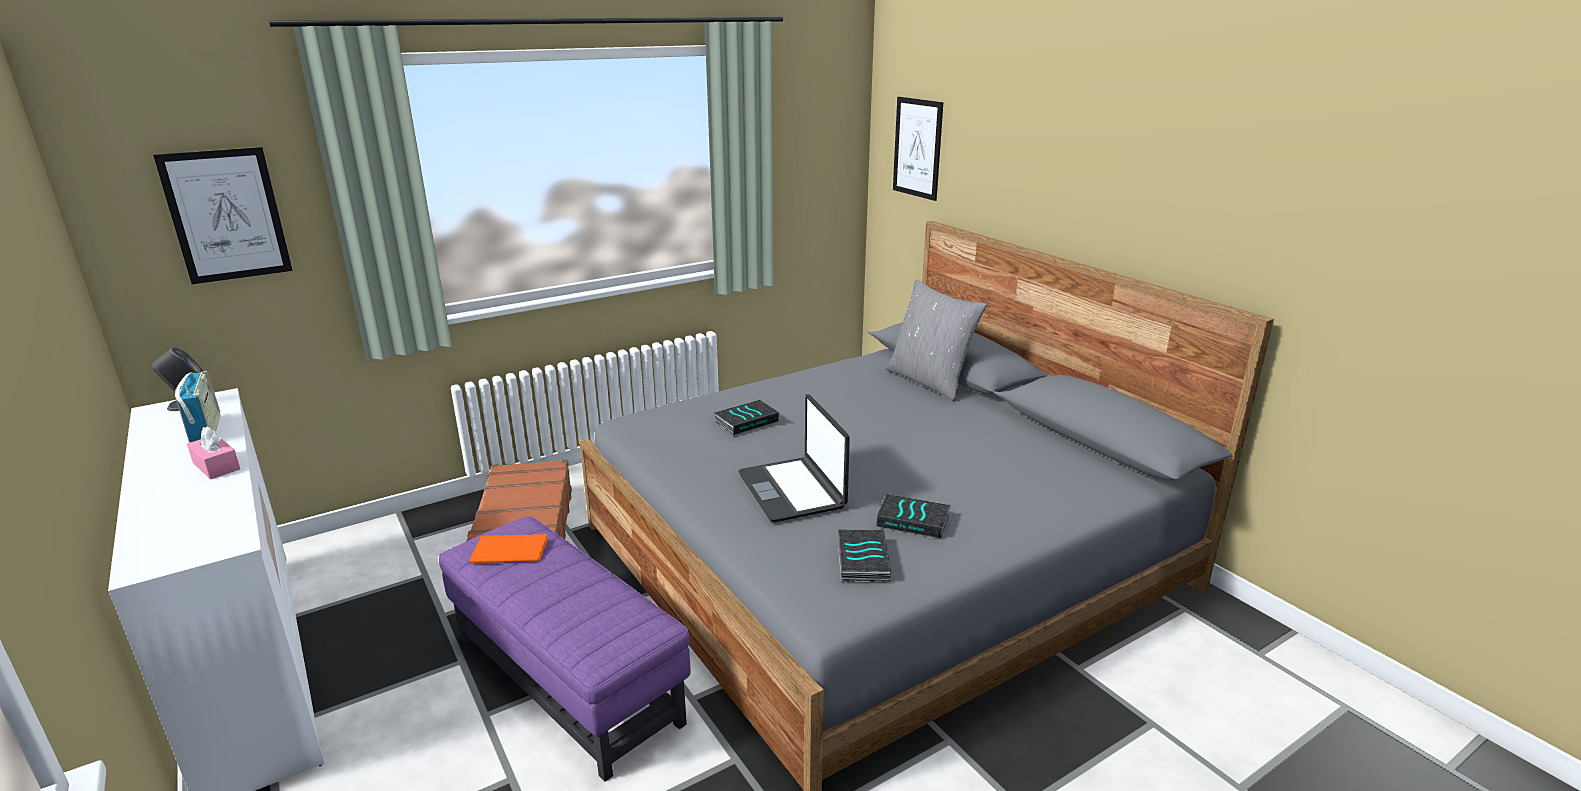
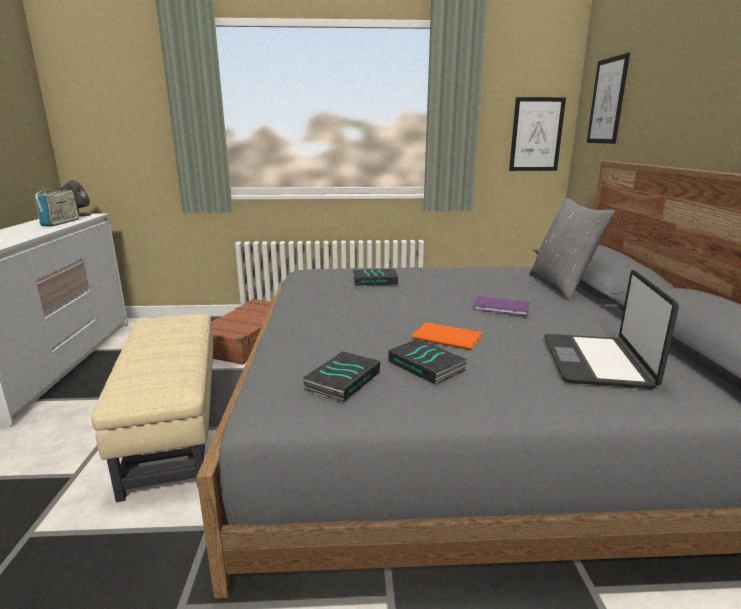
camera: 30 degrees right, 5 degrees down
(216, 466) = (32, 233): pink tissue box -> none
(226, 215) = (120, 113): picture -> picture (536, 134)
(508, 549) = (165, 324): orange book -> orange book (446, 336)
(566, 679) = (173, 427): purple ottoman -> beige ottoman
(792, 490) = (354, 324): laptop -> laptop (597, 362)
(908, 428) = (502, 307): none -> purple book

